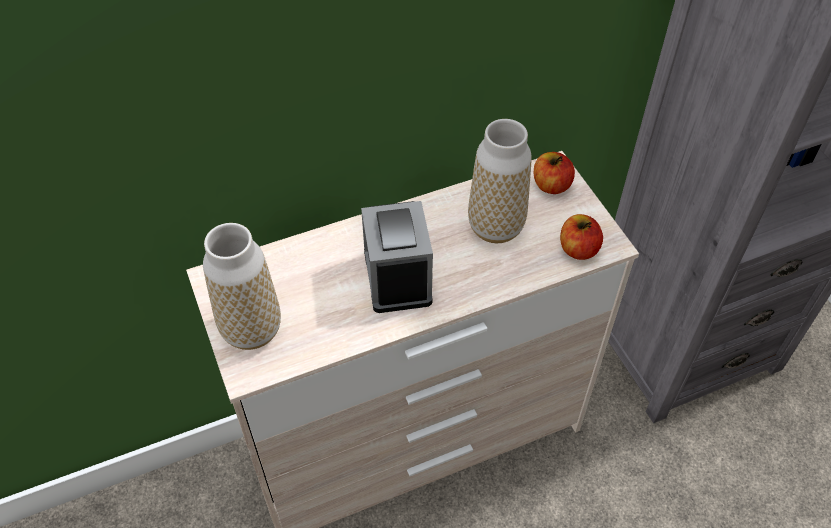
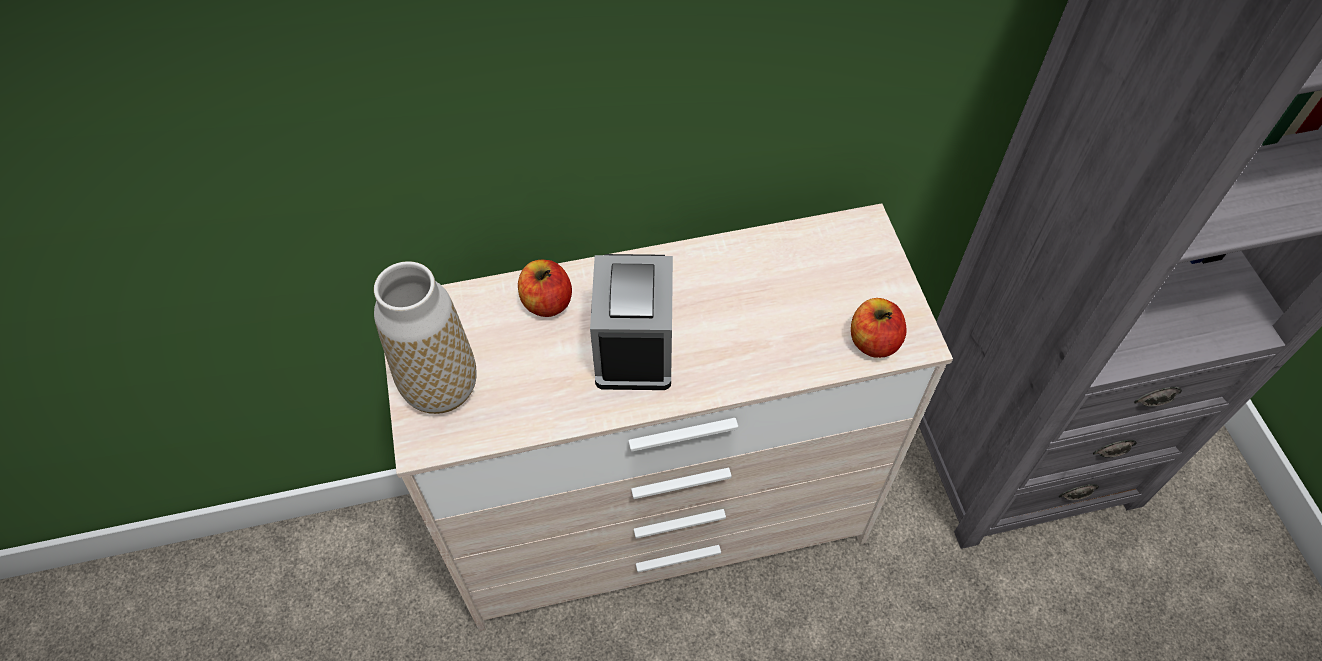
camera: 10 degrees right, 5 degrees up
(495, 227) = (773, 296): vase -> none
(551, 185) = (857, 249): apple -> apple (546, 302)

